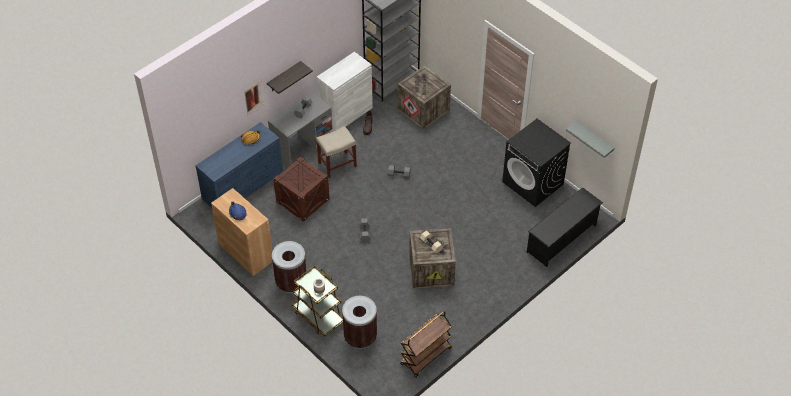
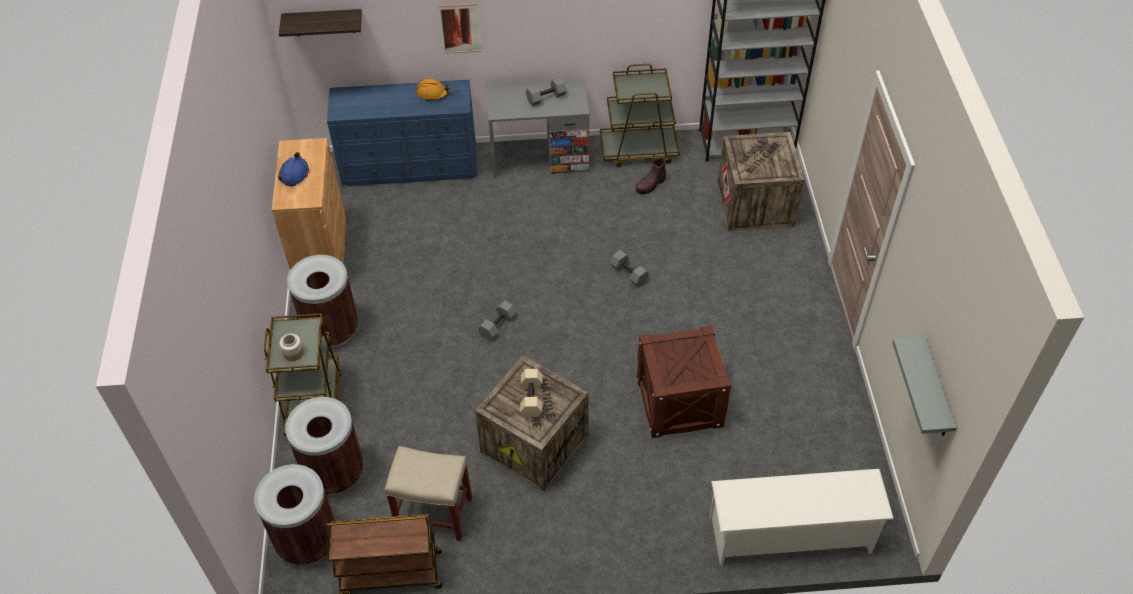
camera: 40 degrees right, 0 degrees up
(284, 77) = (528, 23): shelf -> shelf (323, 22)
(302, 201) = (463, 230): crate -> crate (679, 402)
(337, 165) = (557, 209): beige stool -> beige stool (433, 513)
(346, 114) = (639, 150): white cabinet -> brown cart
(378, 369) = (307, 541): none -> brown trash can
(533, 183) = (825, 413): black washing machine -> none
(562, 239) = (790, 535): black shoe rack -> white shoe rack

